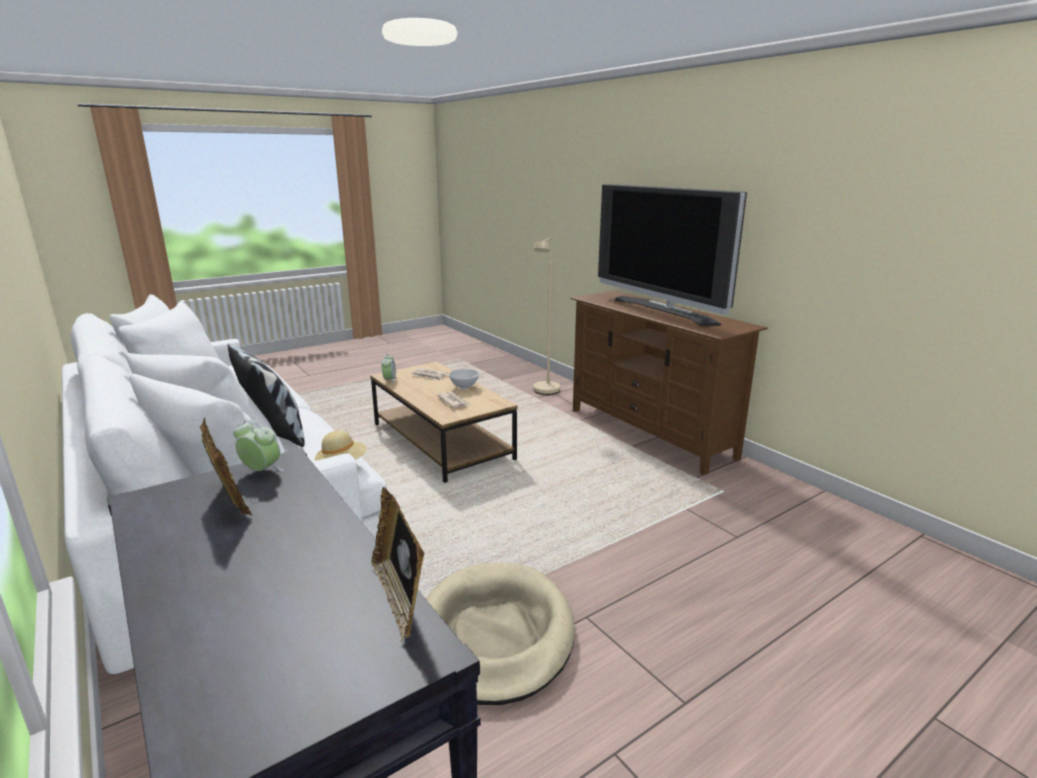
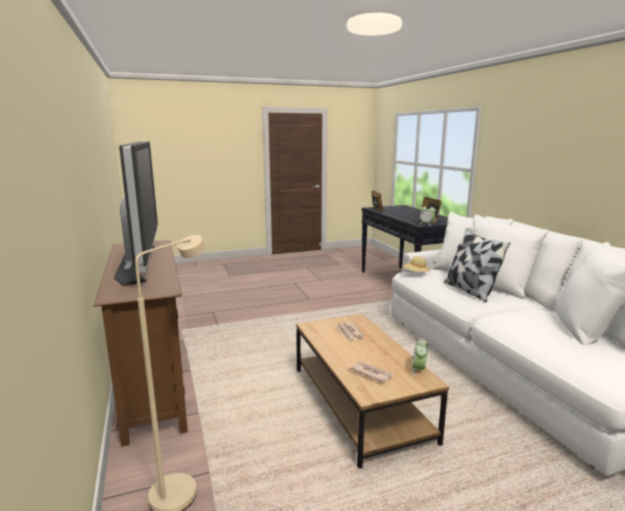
camera: 165 degrees left, 5 degrees down
(464, 387) = (335, 349): white bowl -> none
(494, 635) = (346, 298): beige dog bed -> none

